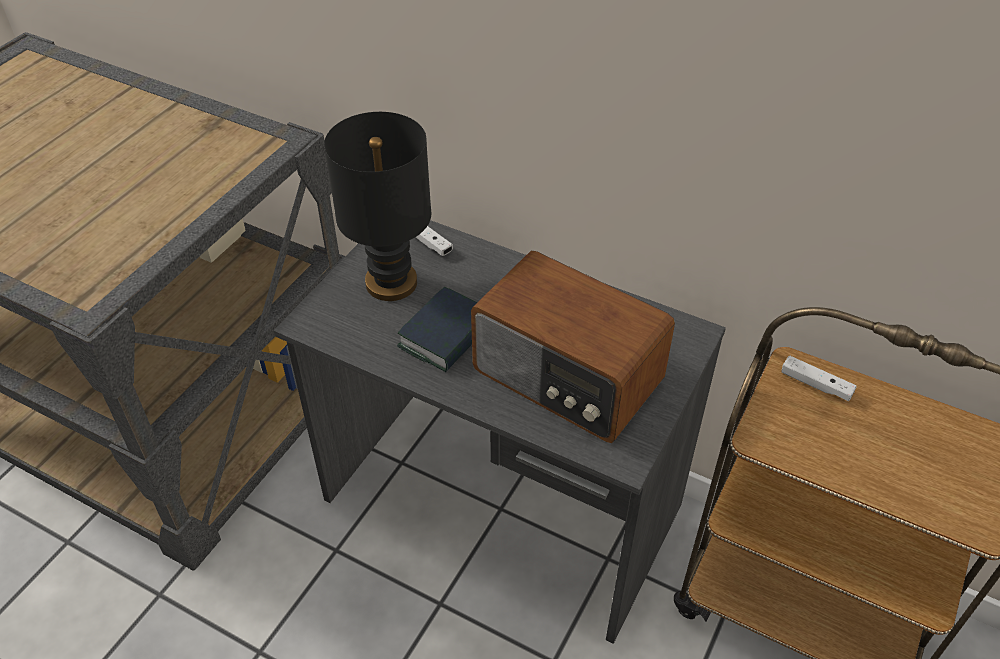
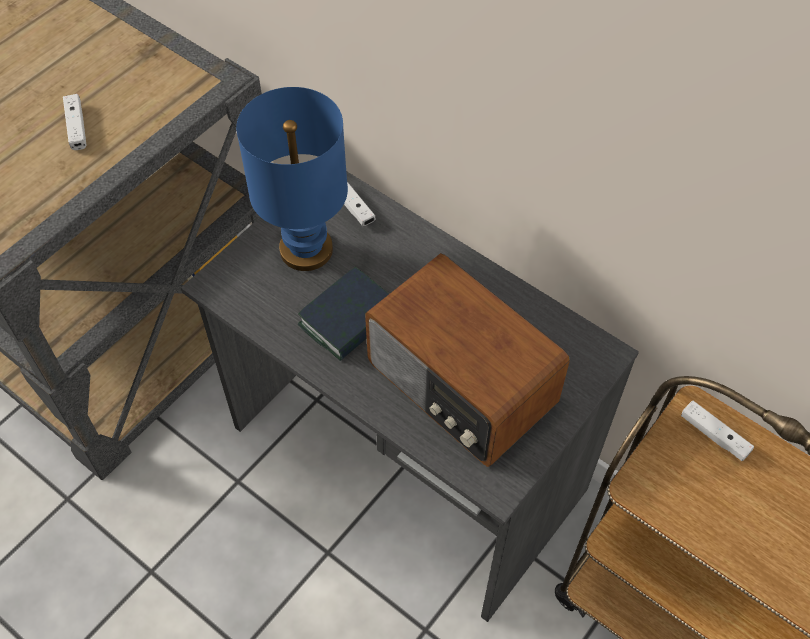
camera: 10 degrees right, 10 degrees up
(152, 192) = (77, 127): none -> white game controller
(392, 283) = (307, 250): black table lamp -> blue table lamp

